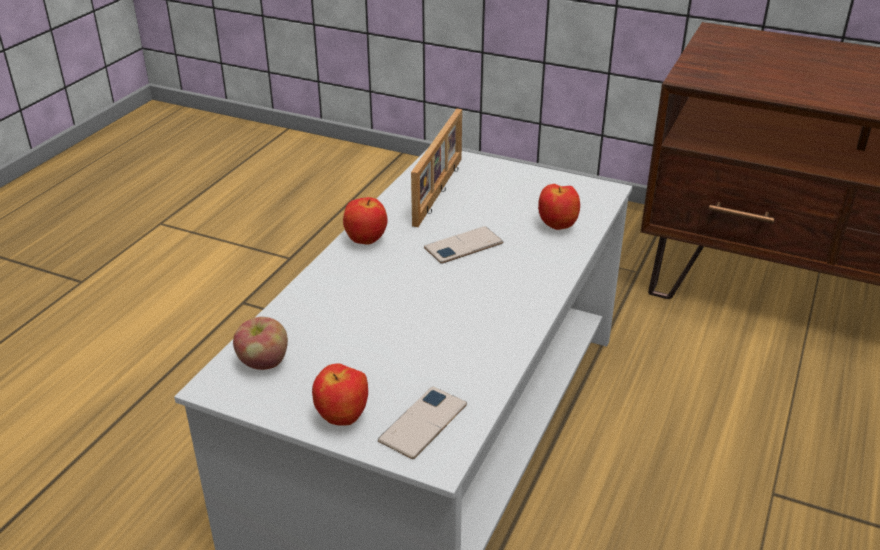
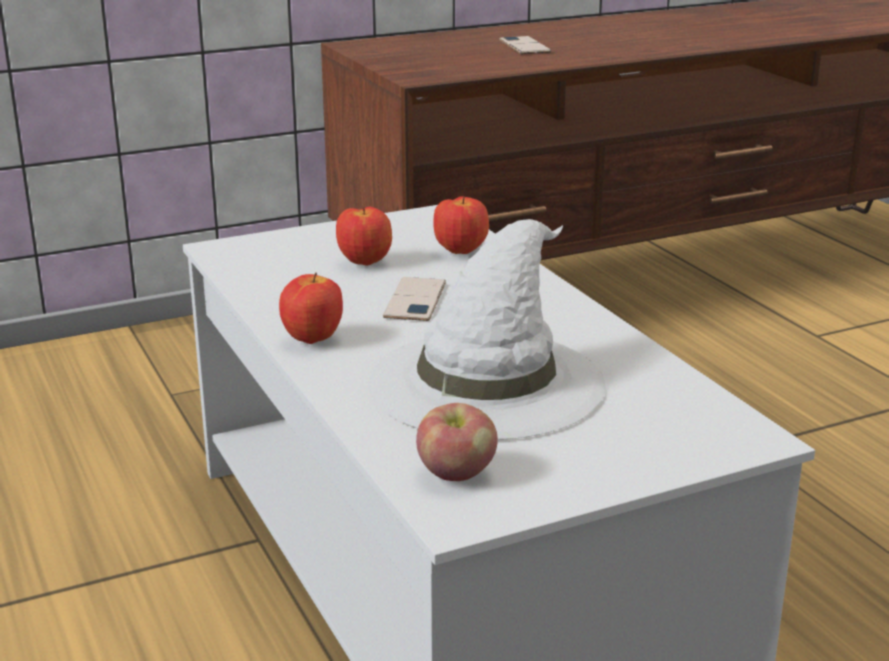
camera: 50 degrees left, 10 degrees down
(343, 418) = (627, 463): apple -> apple (365, 263)
(389, 320) = (487, 380): none -> white hat
(423, 423) = (690, 425): phone -> phone (524, 46)
(440, 191) = (289, 273): picture frame -> none

